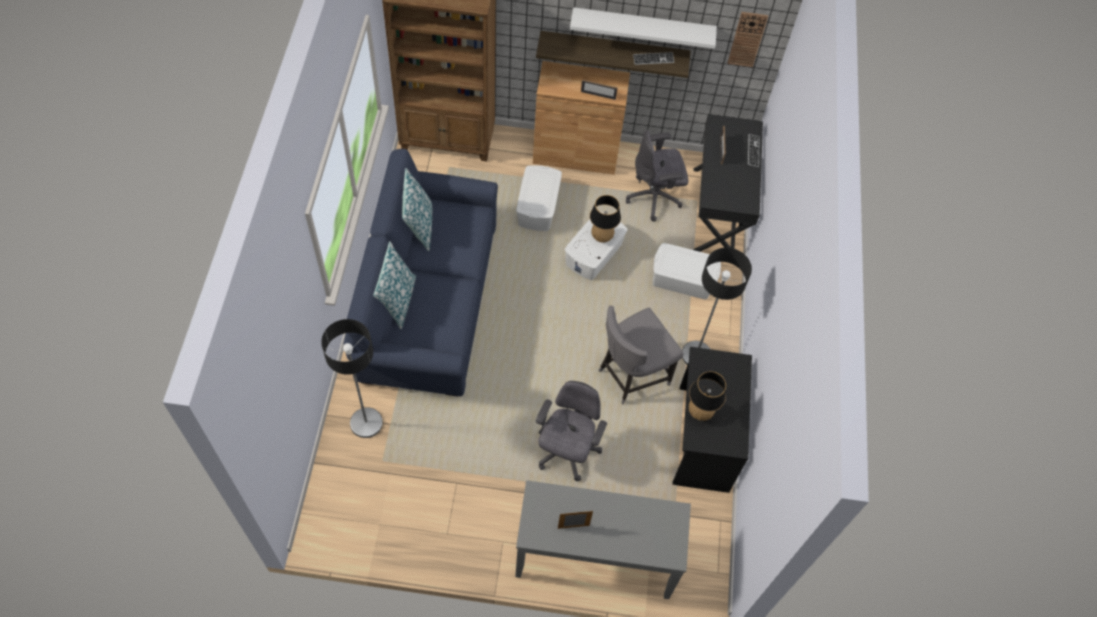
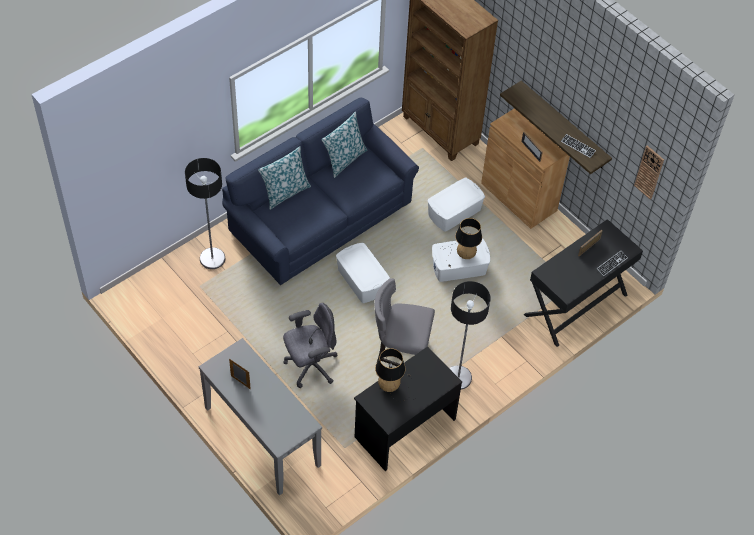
camera: 45 degrees right, 5 degrees down
(643, 26) = (584, 118): white shelf -> none
(654, 197) = (542, 263): grey office chair -> none
(683, 280) = (502, 327): white storage box -> white storage box (361, 281)

